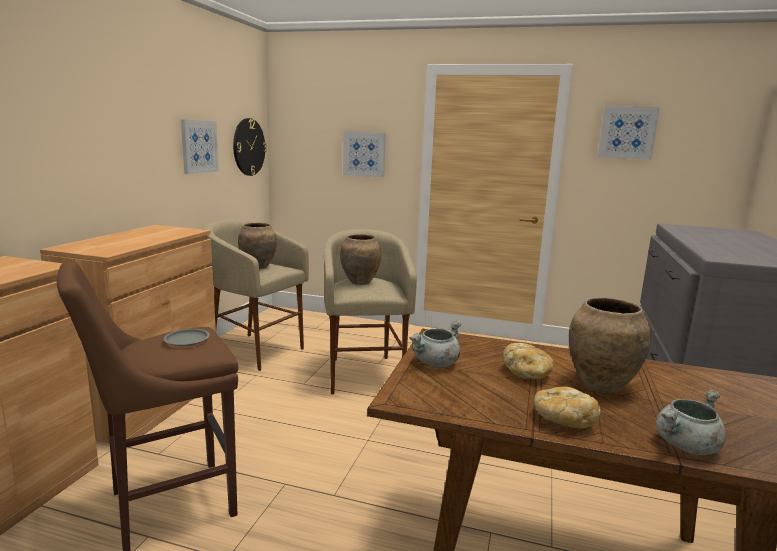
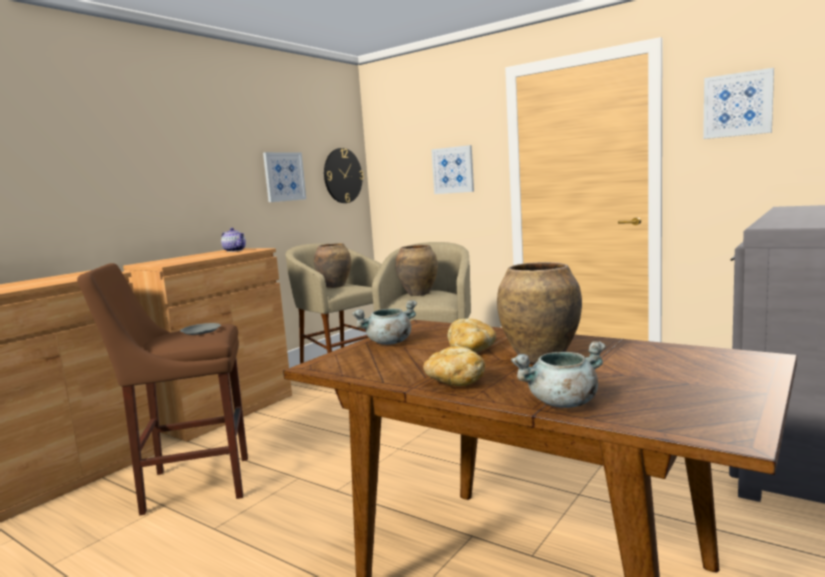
camera: 20 degrees right, 5 degrees down
(163, 230) = (235, 250): none -> teapot

